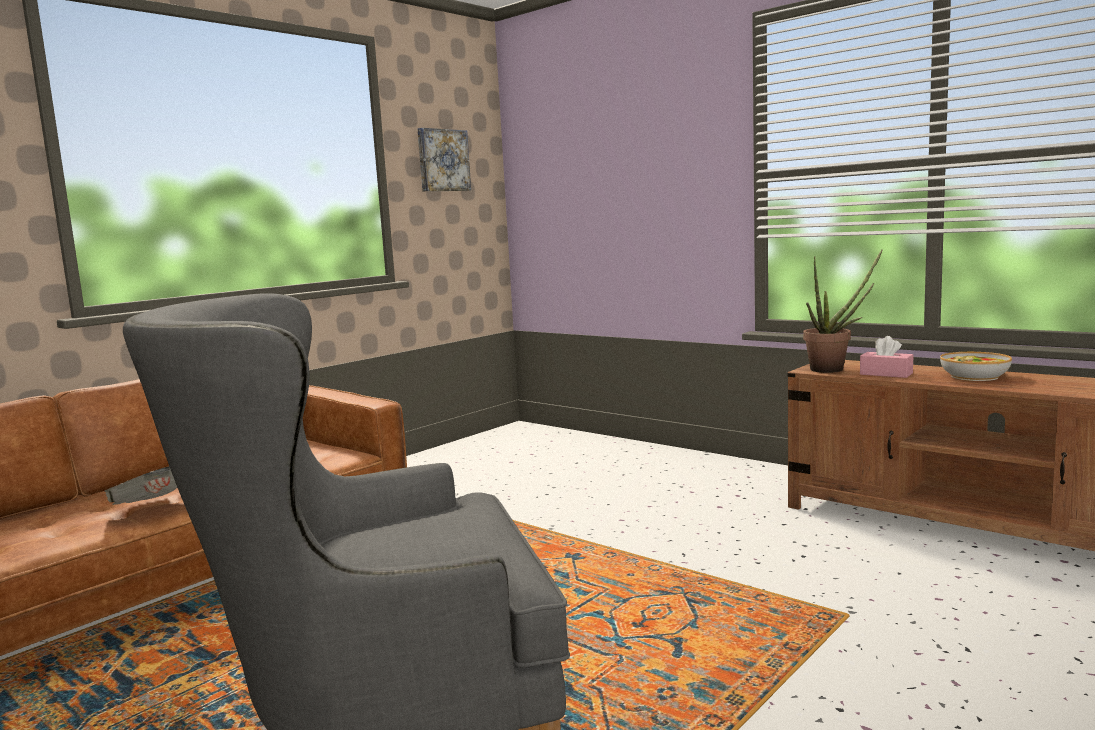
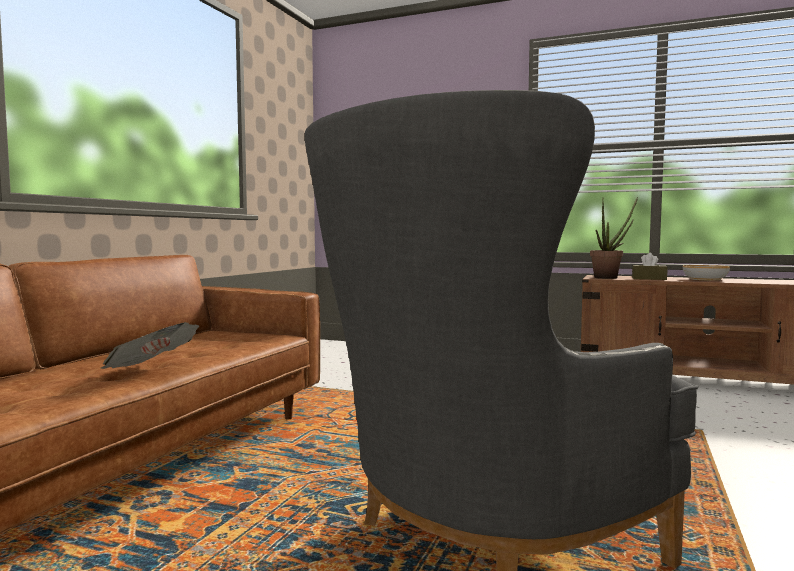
camera: 20 degrees left, 5 degrees down
(442, 160) = (279, 125): picture -> none
(886, 374) = (649, 279): pink tissue box -> brown tissue box

